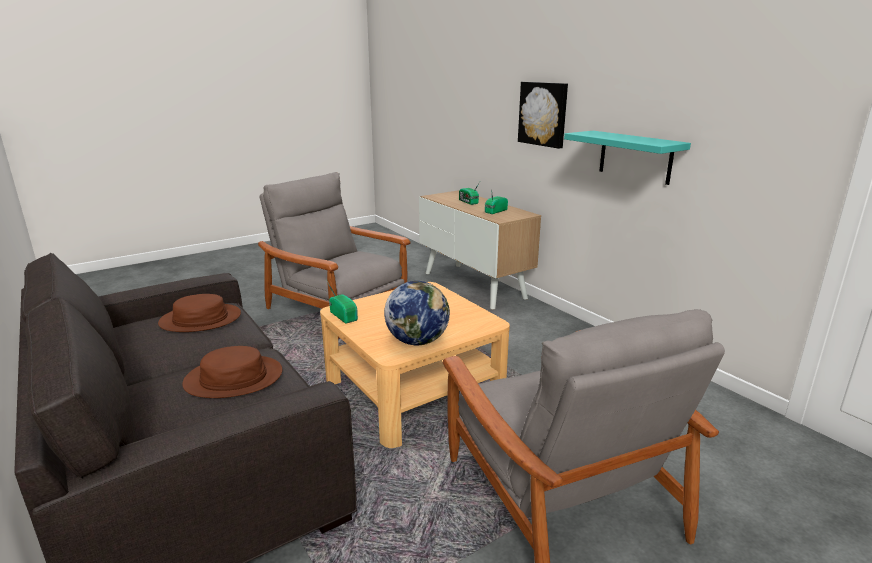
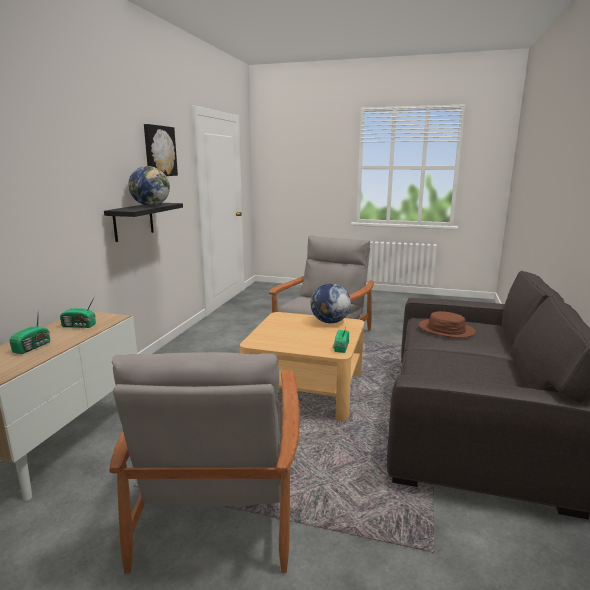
camera: 130 degrees left, 5 degrees down
(200, 319) = (447, 369): brown hat -> none
(543, 114) = (54, 207): picture -> picture (159, 151)
(626, 138) = (151, 206): none -> globe
(635, 157) = (133, 221): turquoise shelf -> black shelf

